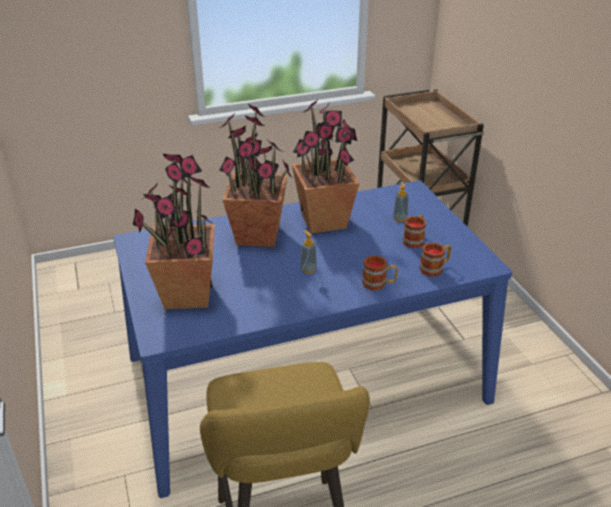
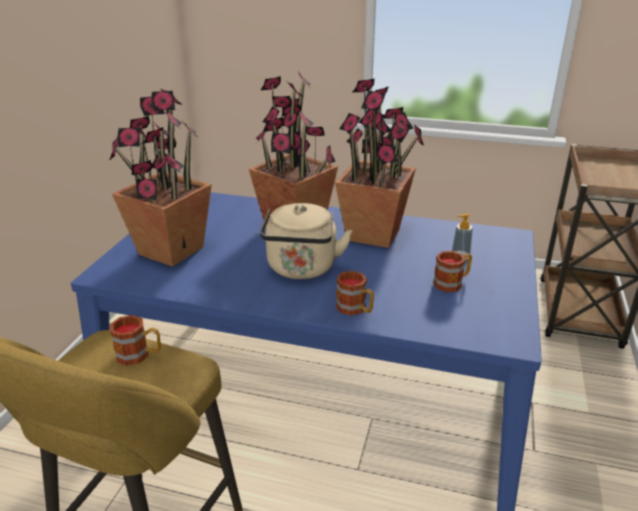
camera: 35 degrees right, 5 degrees down
(308, 269) = (302, 269): soap dispenser -> beige kettle
(435, 268) = (440, 319): mug -> mug (139, 355)

